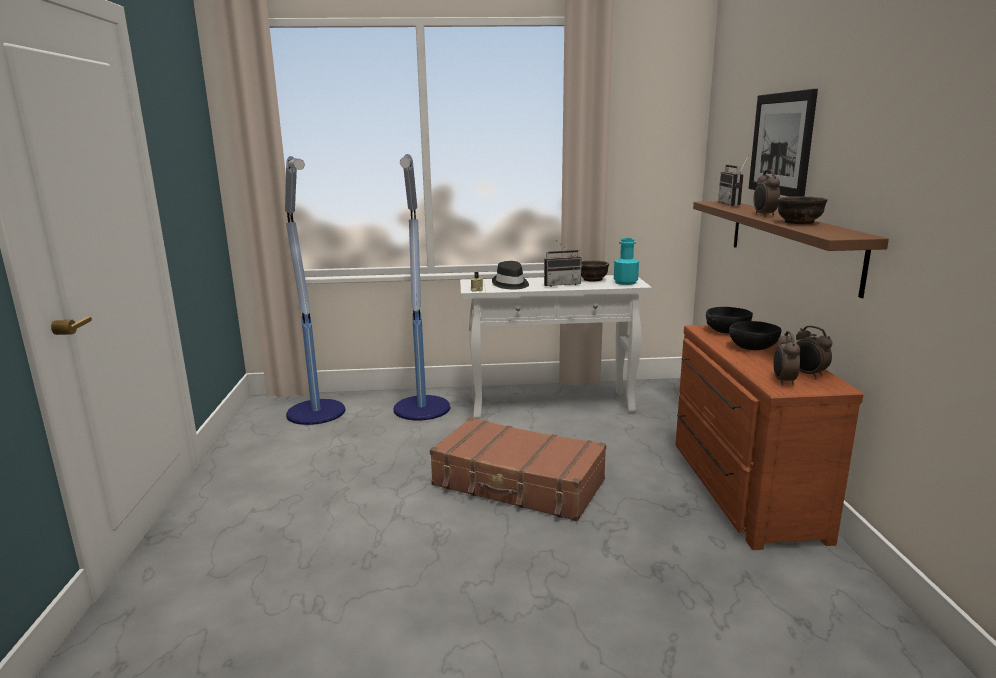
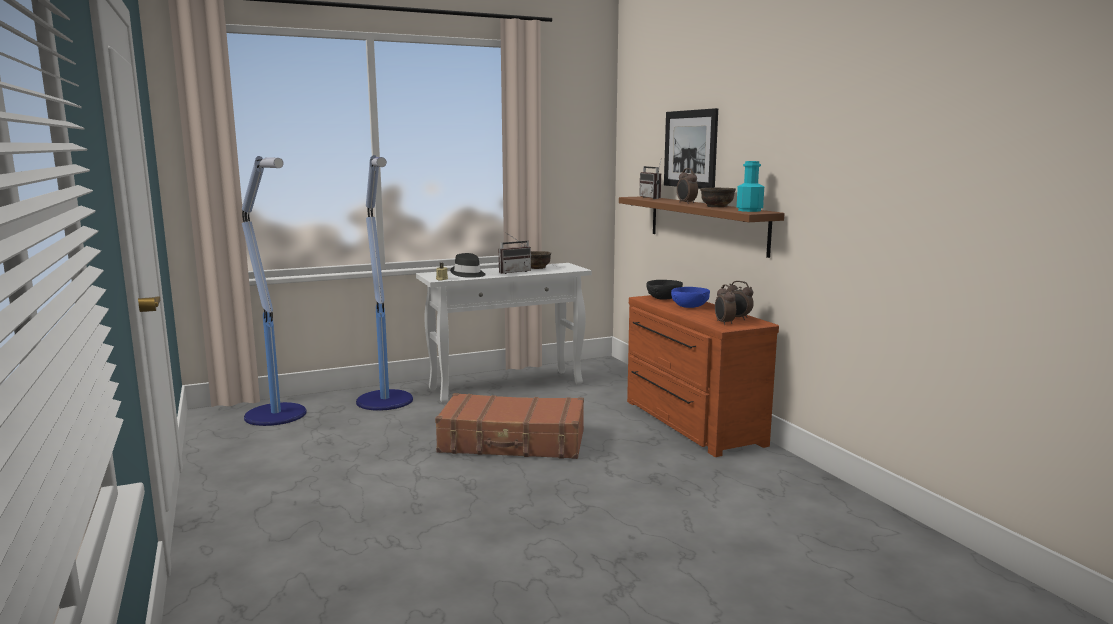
camera: 20 degrees left, 5 degrees down
(625, 282) = (567, 268): turquoise bottle -> turquoise bottle (749, 210)
(752, 347) = (689, 306): black bowl -> blue bowl

